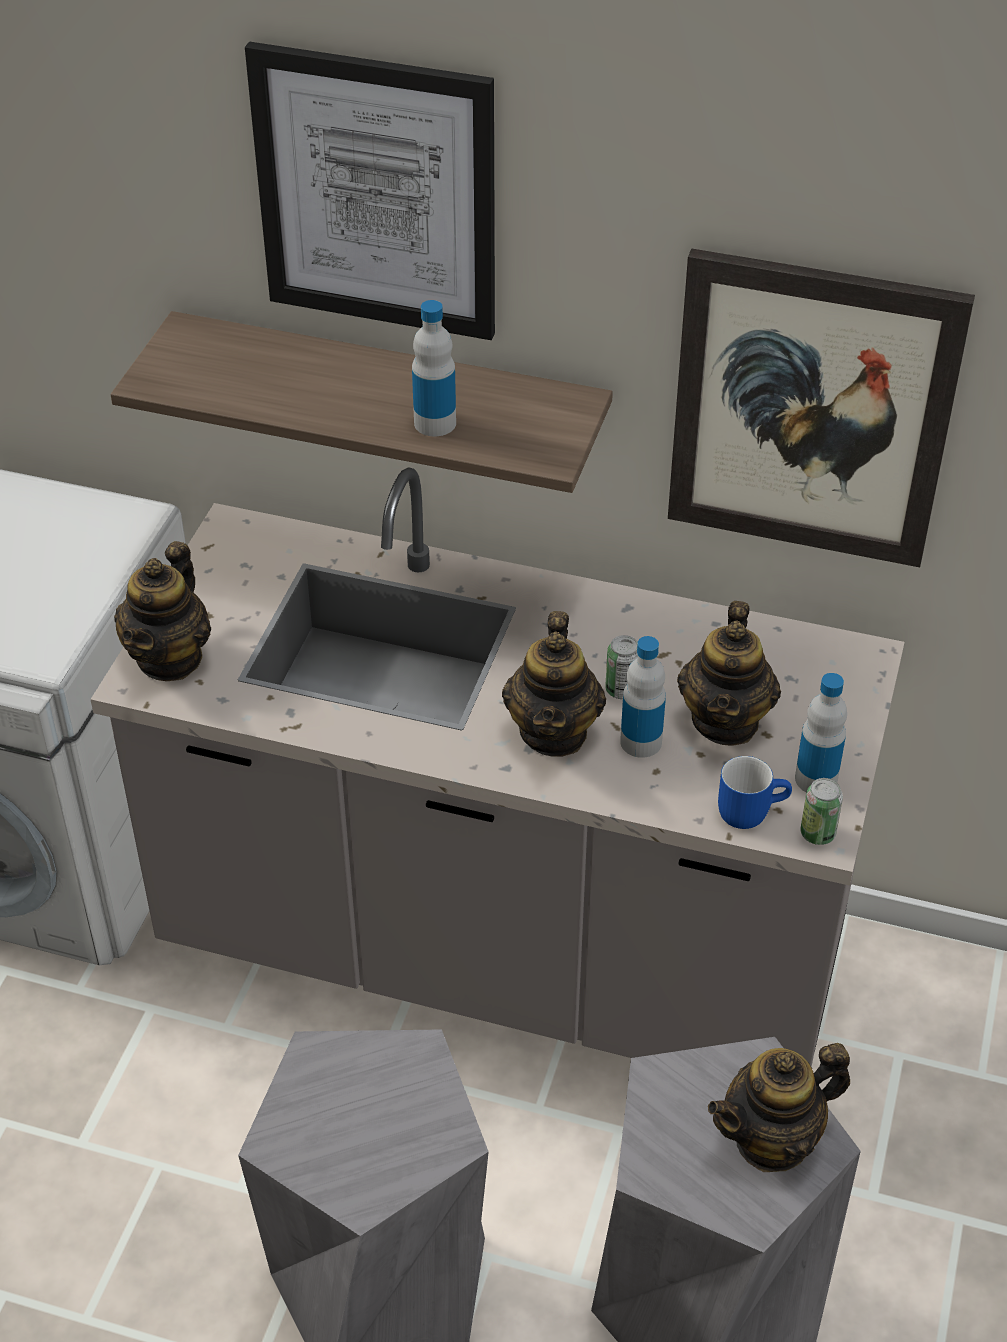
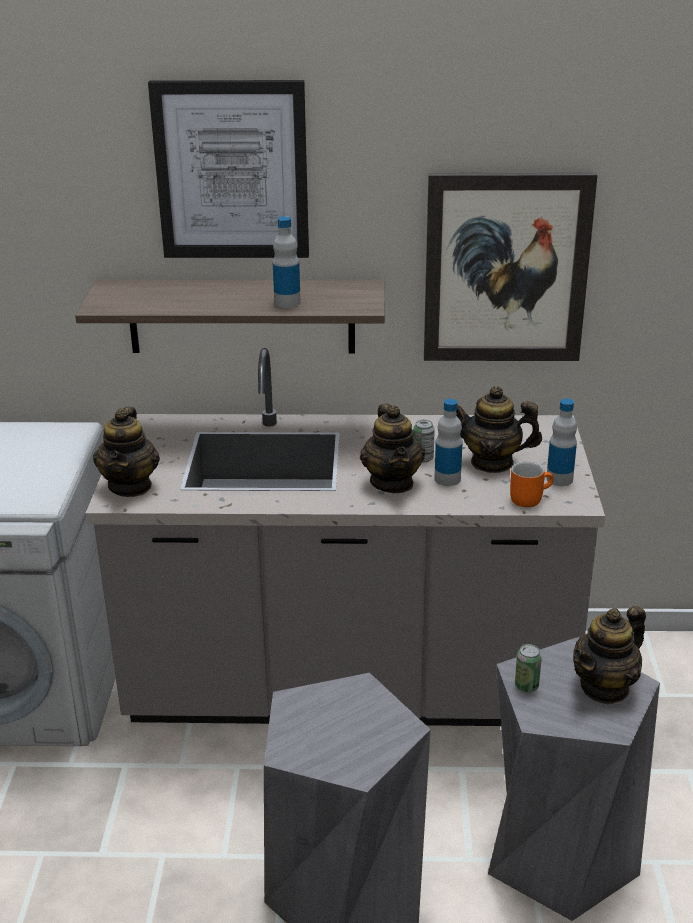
camera: 15 degrees left, 15 degrees down
(726, 721) = (492, 462): teapot -> teapot turned 105 degrees clockwise
(749, 809) = (529, 498): blue mug -> orange mug
(817, 833) = (575, 502): can -> can (526, 686)

